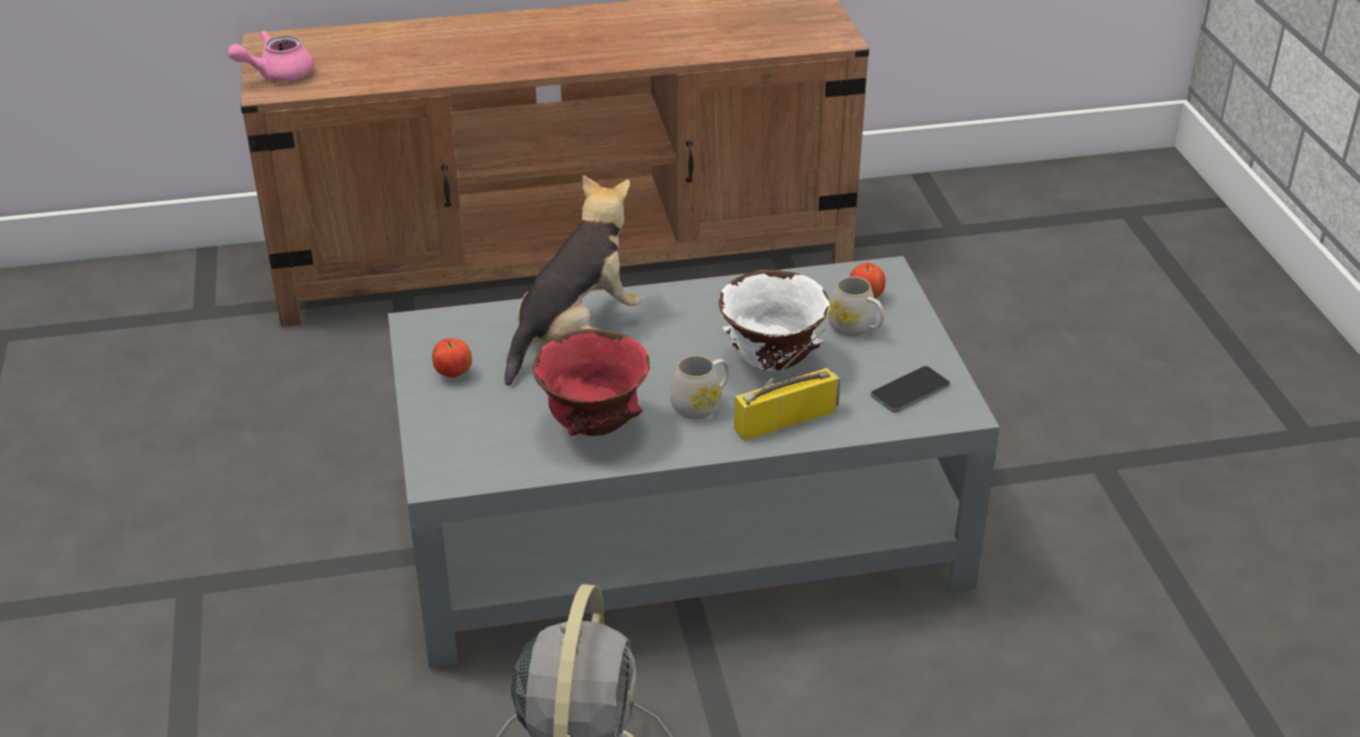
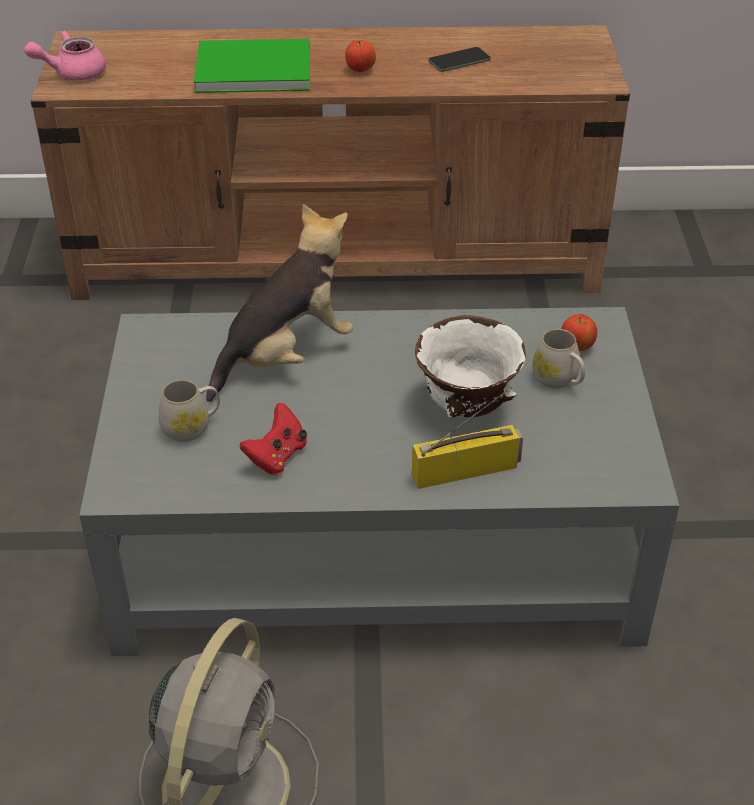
camera: 10 degrees right, 5 degrees up
(453, 374) = (162, 383): apple -> apple (360, 70)
(469, 55) = (250, 68): none -> green book
(594, 427) = (277, 456): red bowl -> red game controller
(701, 405) = (386, 444): white mug -> white mug (191, 427)
(910, 390) = (597, 453): phone -> phone (459, 60)

